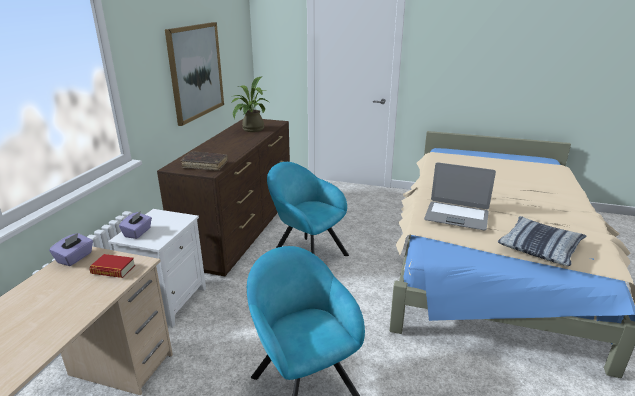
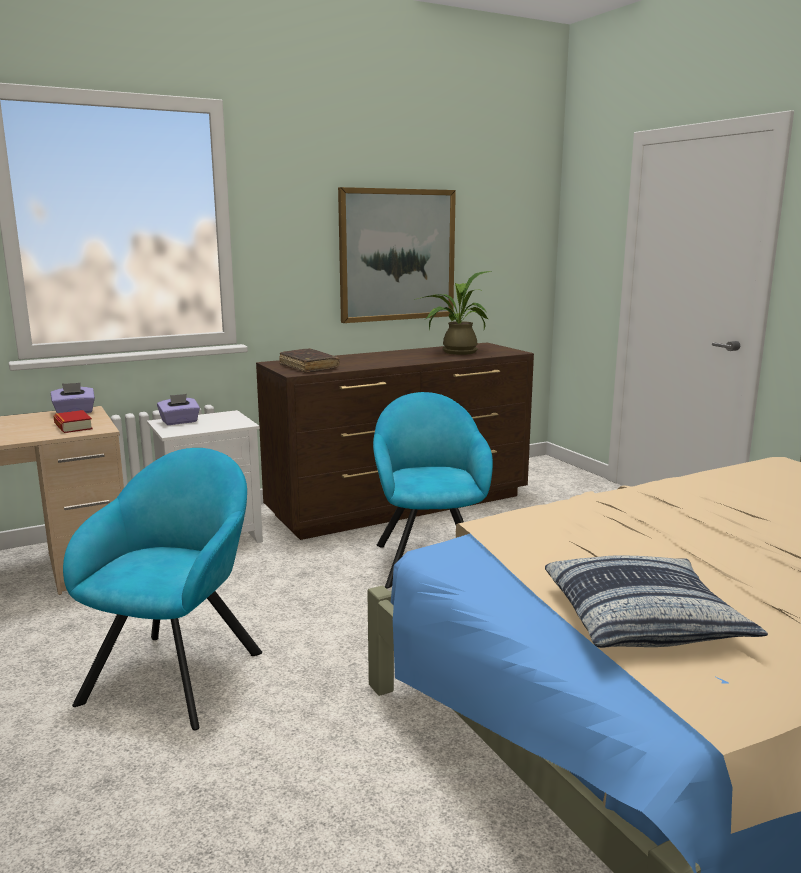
camera: 45 degrees right, 10 degrees down
(456, 216) = (585, 529): laptop -> none

